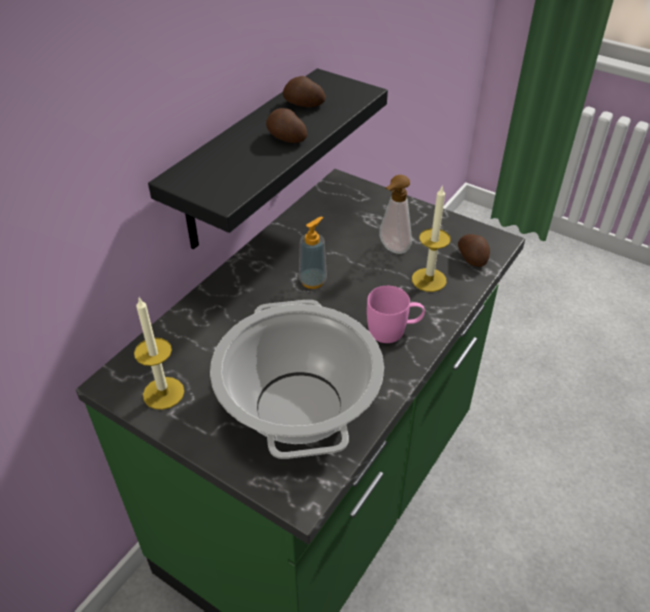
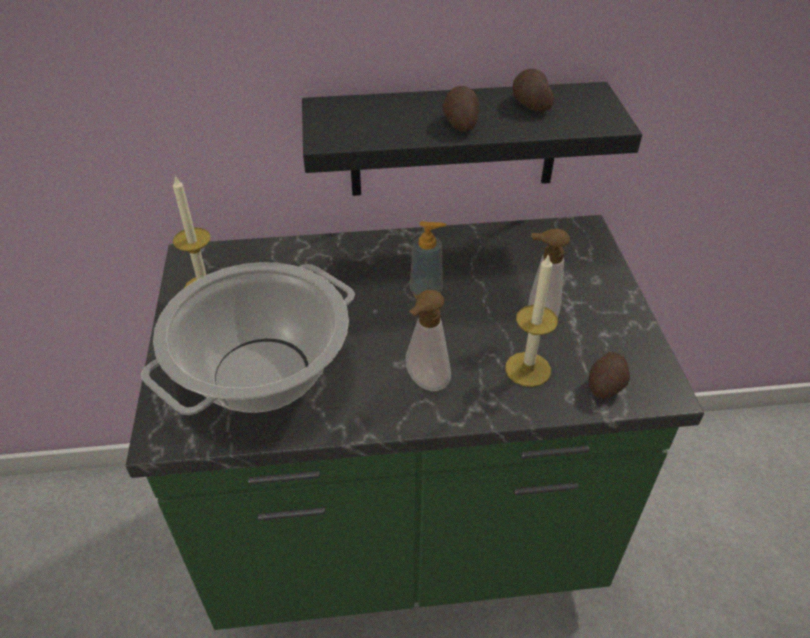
camera: 50 degrees right, 0 degrees up
(394, 330) = (424, 383): pink mug -> soap dispenser

